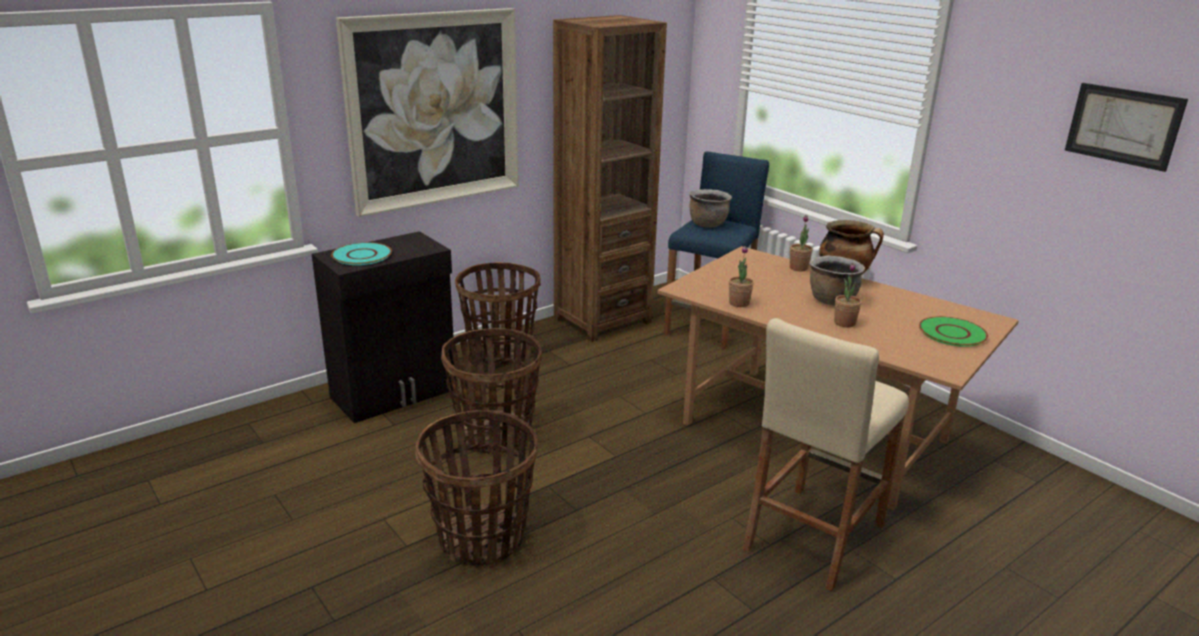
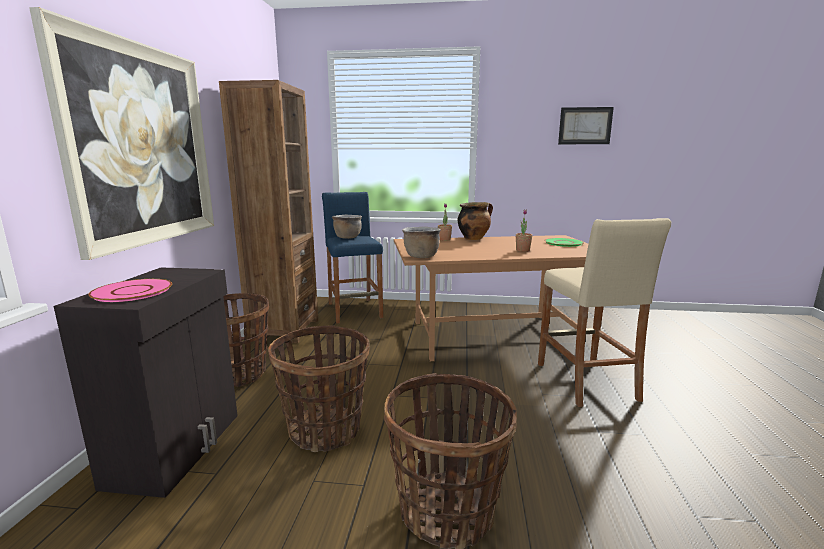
camera: 45 degrees left, 10 degrees down
(361, 255) = (132, 291): turquoise plate -> pink plate
(739, 303) = (461, 256): potted plant -> none
(831, 300) = (492, 245): brown cooking pot -> brown cooking pot (421, 256)

